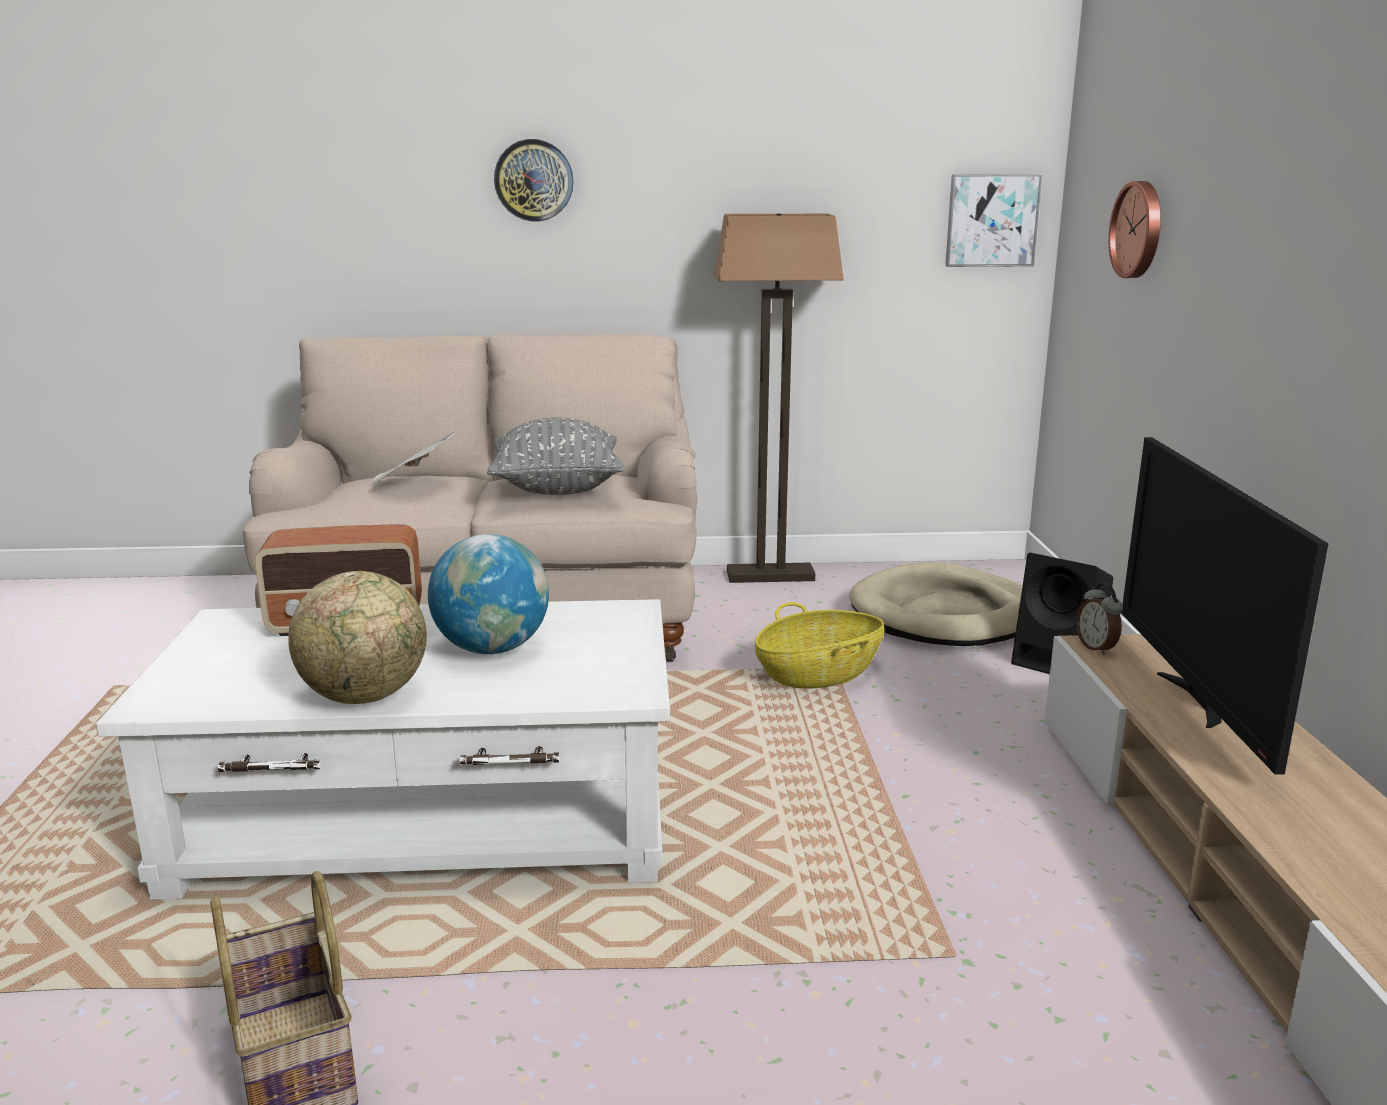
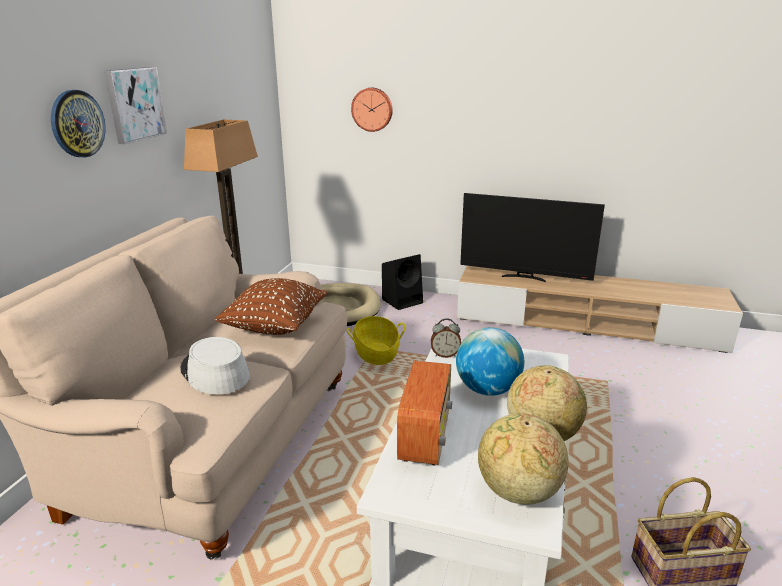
camera: 70 degrees left, 5 degrees up
(220, 688) = (518, 492): none -> globe
(412, 483) = (214, 373): newspaper -> grey hat
(557, 489) = (275, 327): grey pillow -> brown pillow
(991, 220) = (264, 111): picture -> picture (134, 104)
(1097, 648) = (474, 279): alarm clock -> alarm clock (445, 355)

